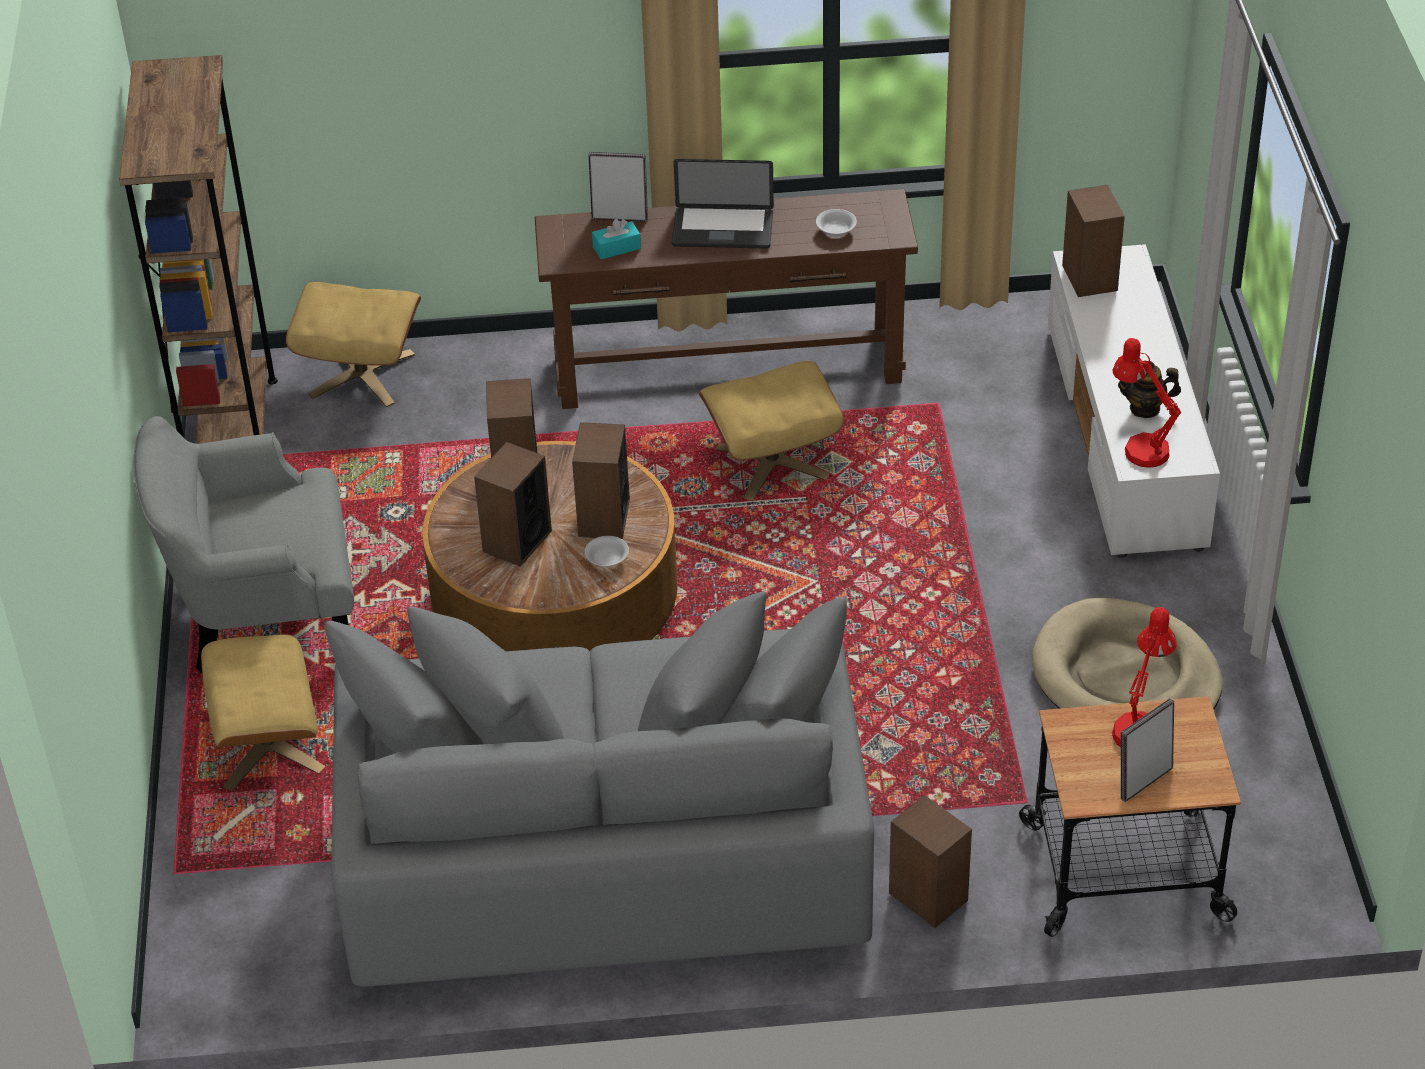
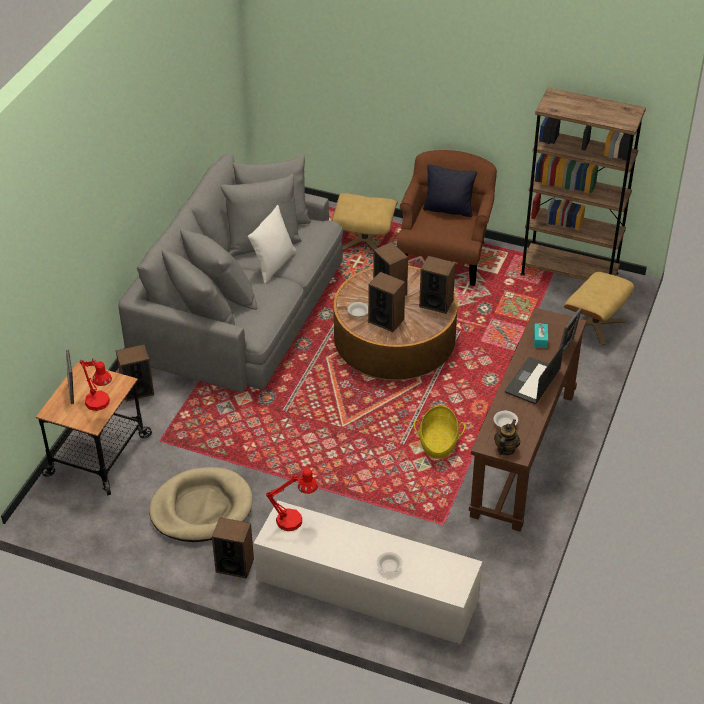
camera: 115 degrees right, 0 degrees up
(227, 535) = (448, 209): none -> black pillow
(264, 612) = (445, 256): grey armchair -> brown armchair
(567, 695) = (273, 265): none -> white pillow
(772, 462) = (438, 442): beige ottoman -> basket
(1089, 278) = (447, 566): speaker -> speaker (234, 565)
(1139, 328) = (389, 566): none -> white bowl
(1145, 408) = (322, 536): teapot -> teapot (505, 449)

